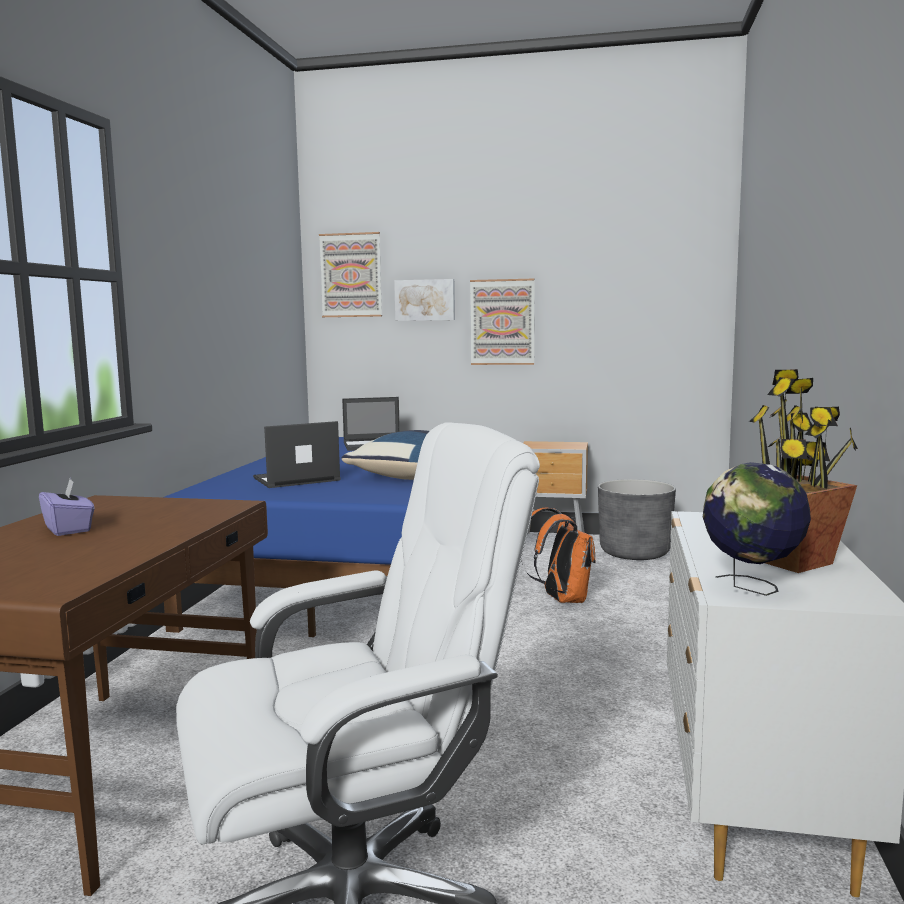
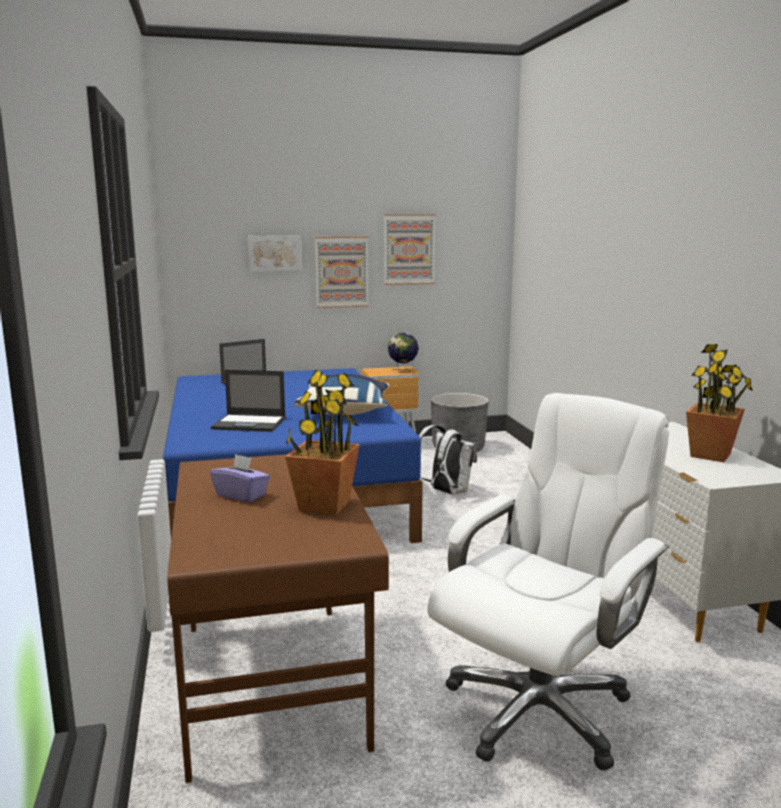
camera: 25 degrees left, 5 degrees up
(118, 549) = (323, 505): none -> potted plant
(295, 479) = (250, 423): laptop -> laptop turned 120 degrees counterclockwise
(351, 275) = (206, 230): picture -> picture (409, 249)
(561, 599) = (446, 492): orange backpack -> white backpack
(752, 588) = (718, 475): globe -> globe (403, 371)

